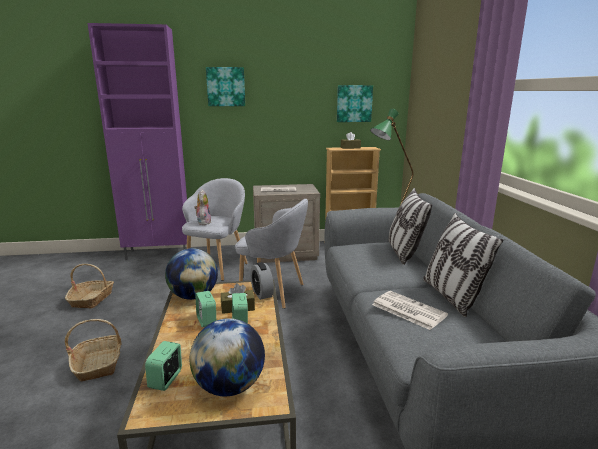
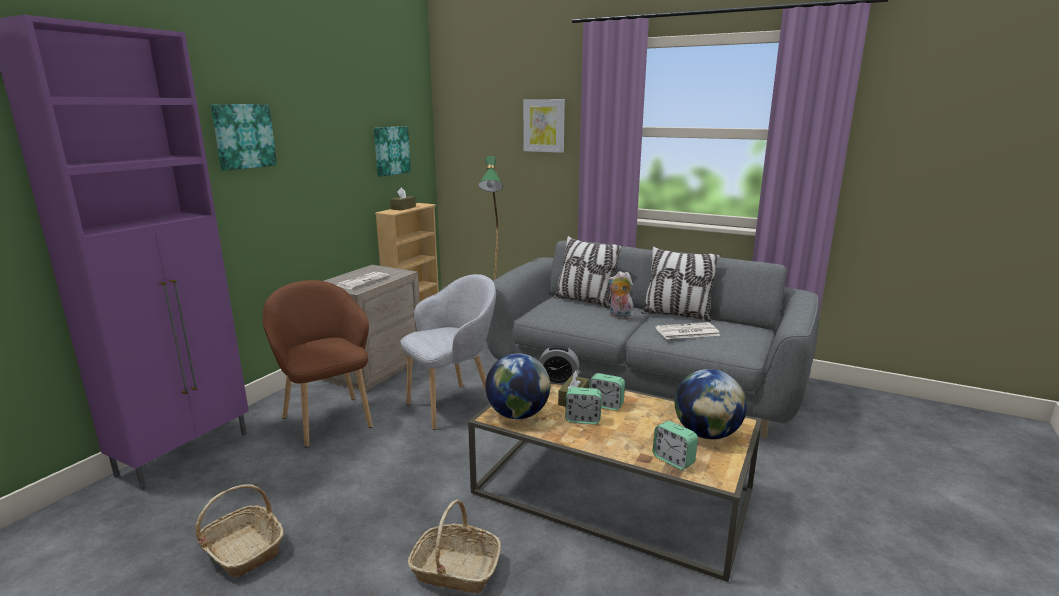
camera: 55 degrees left, 0 degrees up
(203, 222) = (316, 355): plush toy -> plush toy (619, 317)
(218, 267) = (328, 419): grey armchair -> brown armchair
(460, 82) = (544, 125): none -> picture

